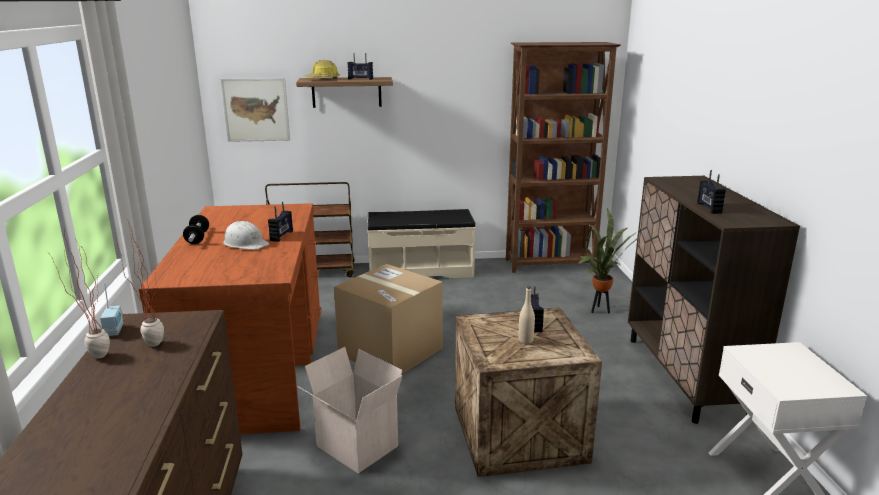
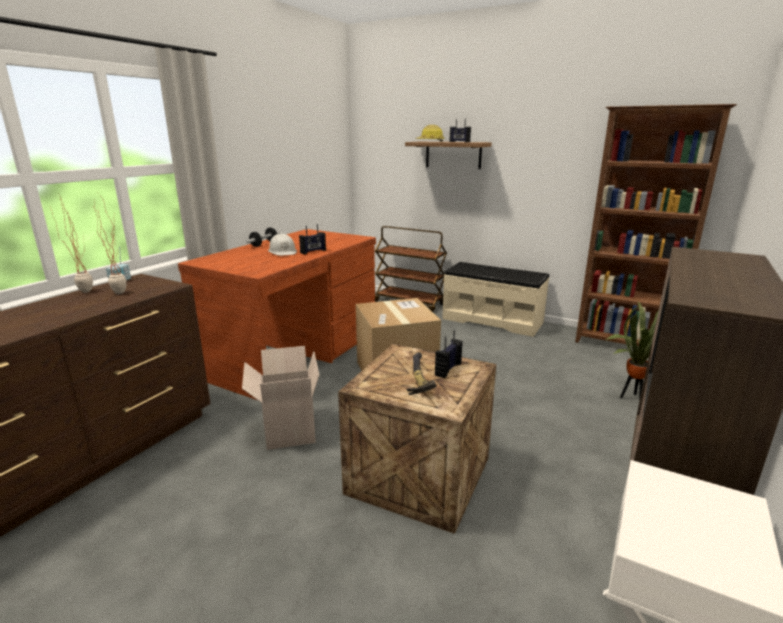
camera: 35 degrees right, 0 degrees up
(256, 110) = (386, 166): picture -> none
(525, 340) = (417, 380): beige bottle -> hammer
(708, 208) = (693, 282): radio -> none

